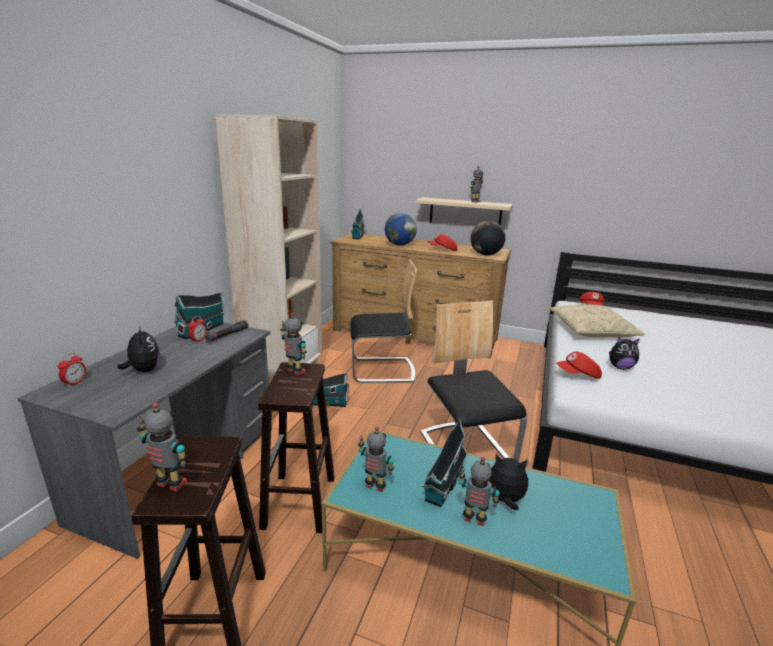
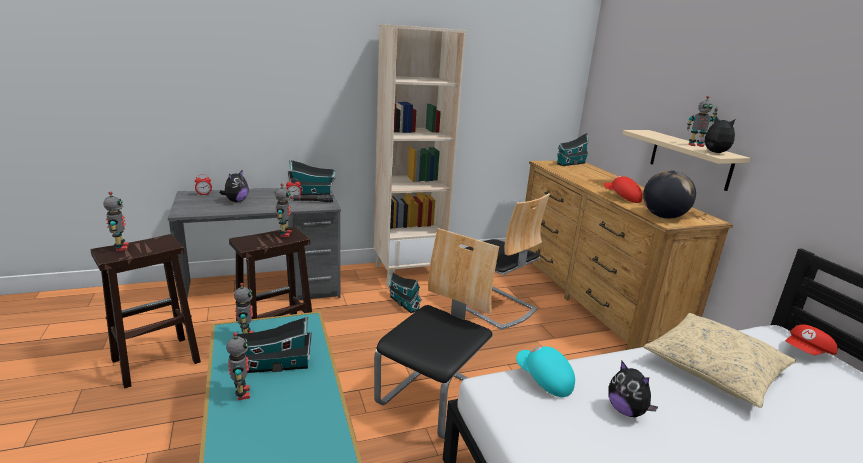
camera: 50 degrees right, 0 degrees up
(399, 245) = (588, 180): globe -> none
(504, 500) = (282, 403): plush toy -> plush toy (714, 152)
(578, 375) = (543, 380): red cap -> turquoise cap

